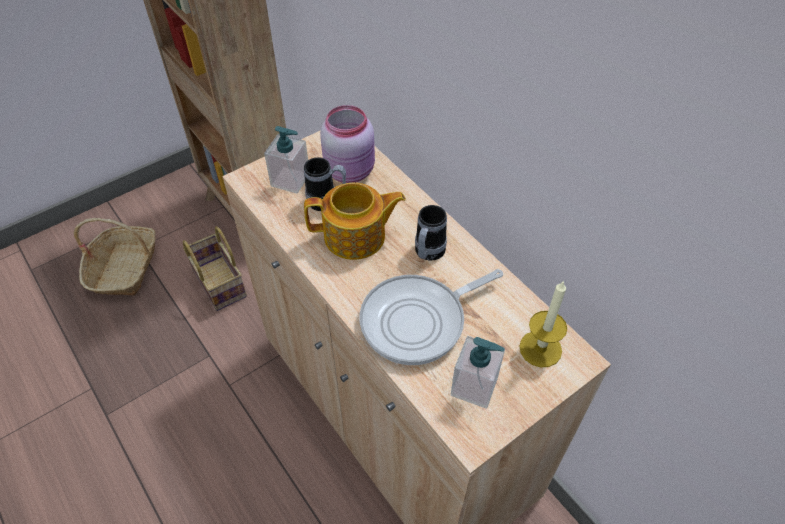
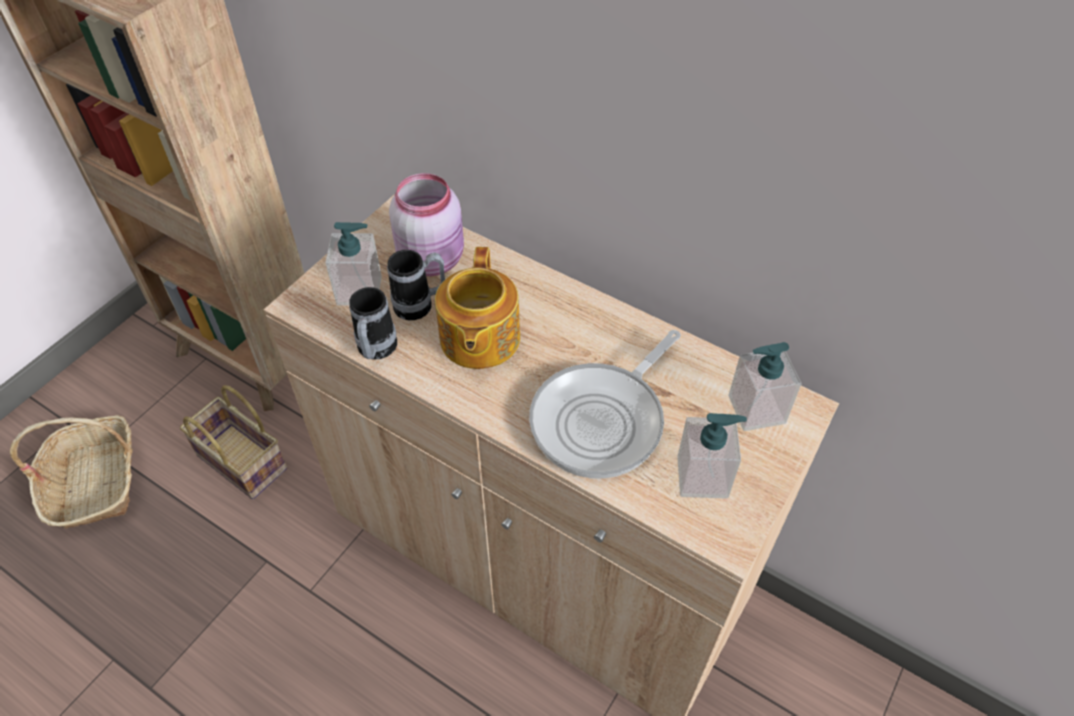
camera: 20 degrees left, 0 degrees up
(356, 237) = (478, 339): teapot -> teapot turned 120 degrees clockwise
(427, 254) = (575, 336): mug -> mug (375, 351)
(540, 349) = (756, 409): candle -> soap dispenser

